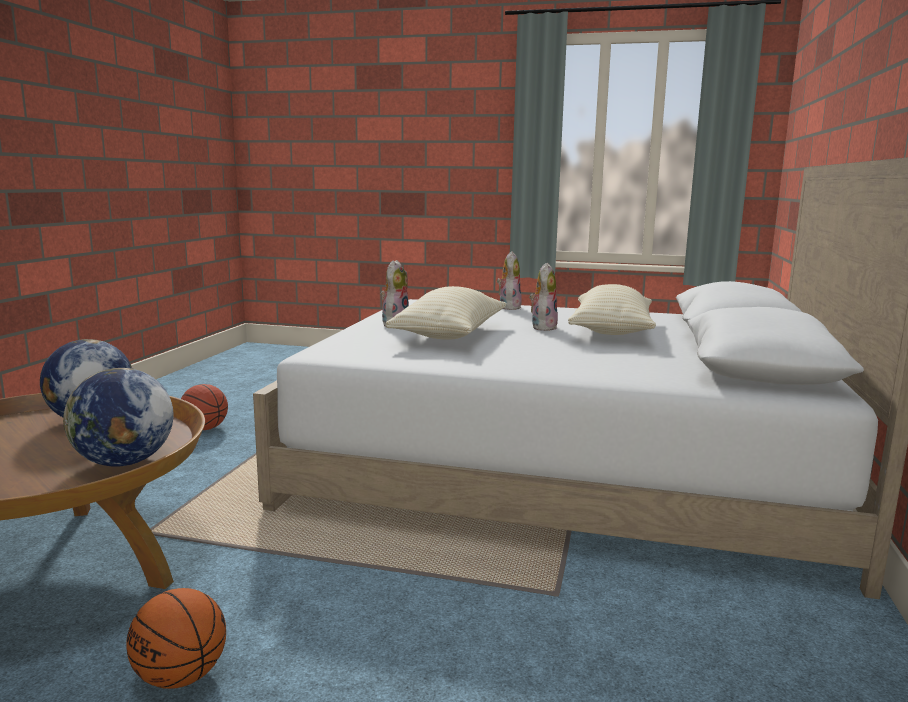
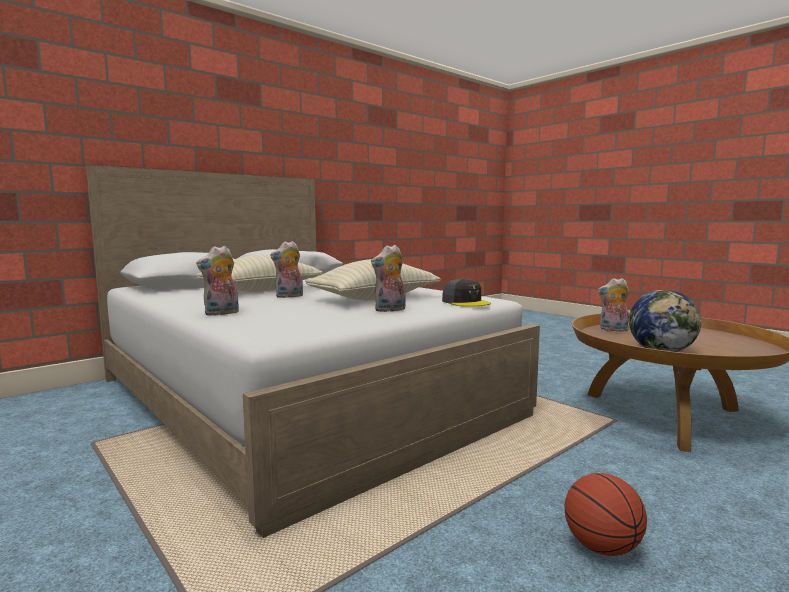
camera: 145 degrees left, 5 degrees down
(124, 462) = (613, 330): globe -> plush toy
(180, 677) = (574, 371): basketball -> none
(341, 343) = (466, 302): none -> grey cap

